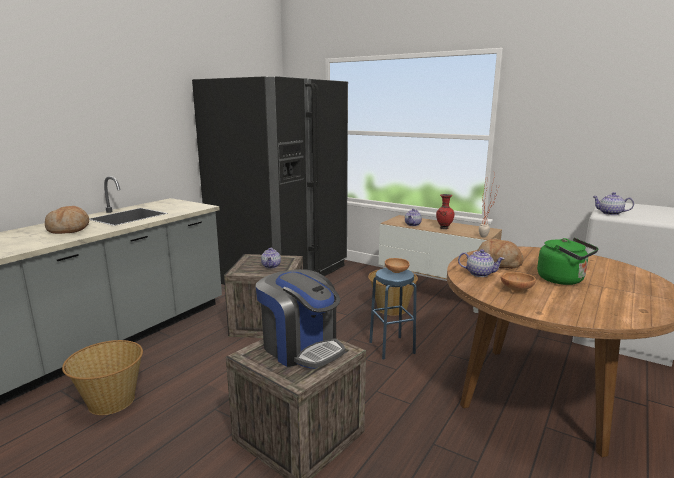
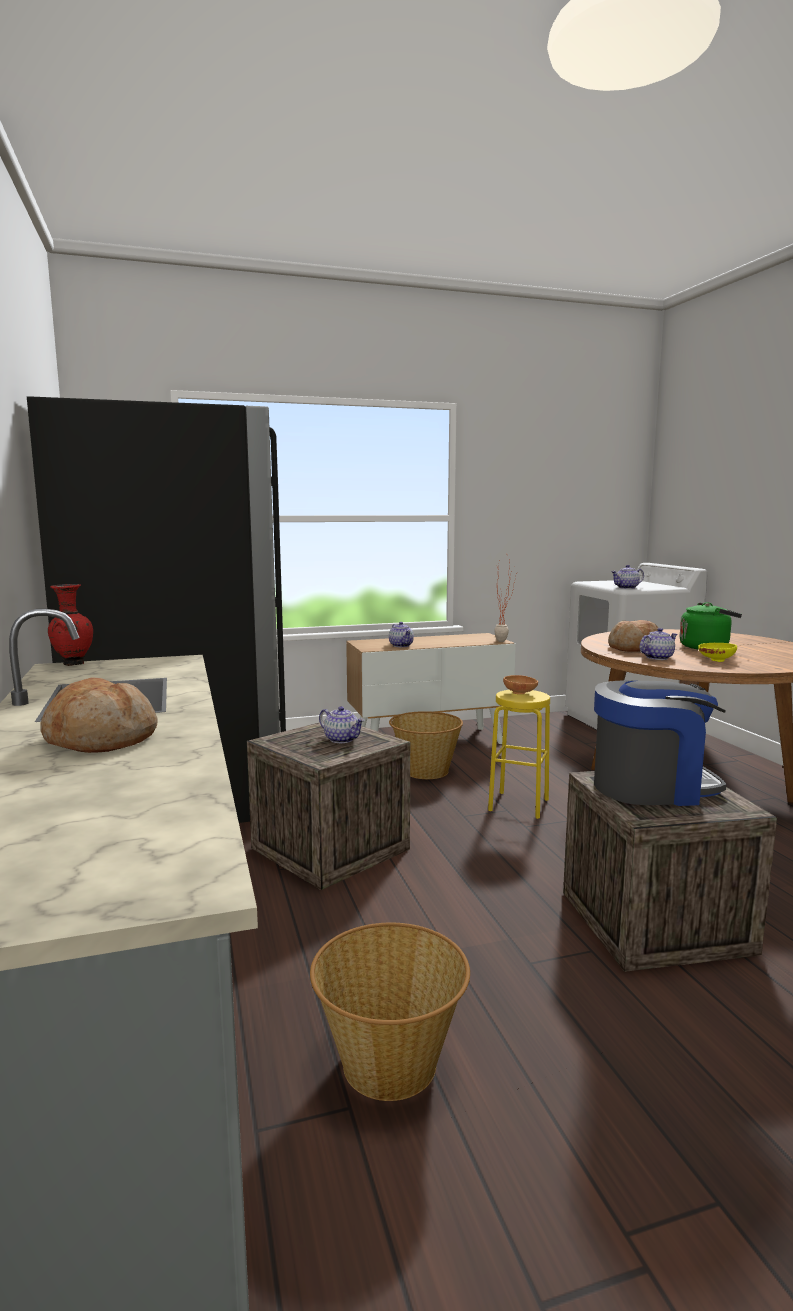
camera: 50 degrees left, 5 degrees down
(391, 347) = (518, 804): blue stool -> yellow stool
(444, 228) = (442, 642): red vase -> red vase (72, 664)
(516, 289) = (715, 660): brown bowl -> yellow bowl

